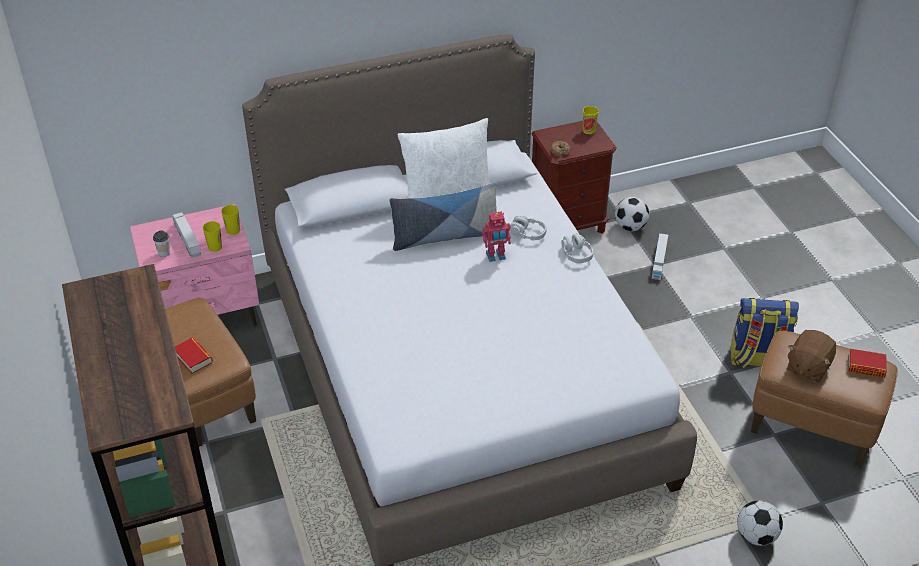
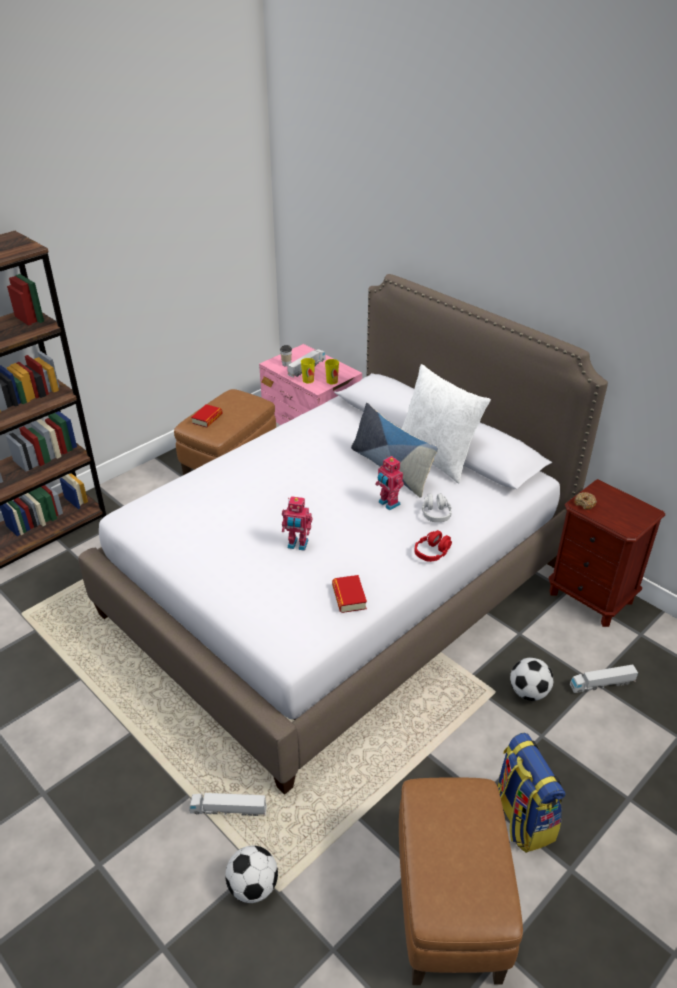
camera: 65 degrees right, 5 degrees down
(518, 332) = (297, 545): none -> toy robot
(576, 254) = (432, 552): grey headphones -> red headphones
(589, 130) = (639, 513): cup -> none
(630, 227) = (633, 645): football -> football (528, 692)
(678, 532) = (228, 810): none -> toy truck
(807, 367) = (443, 822): brown plush toy -> none
(866, 366) = (486, 891): book -> book (349, 597)

